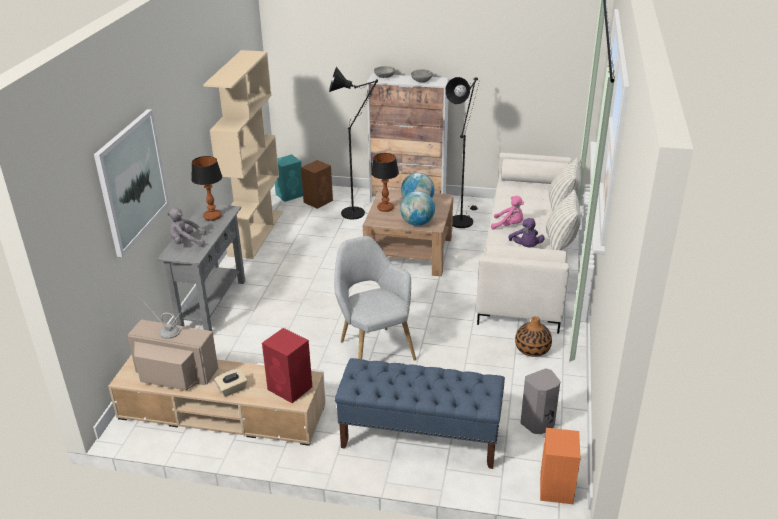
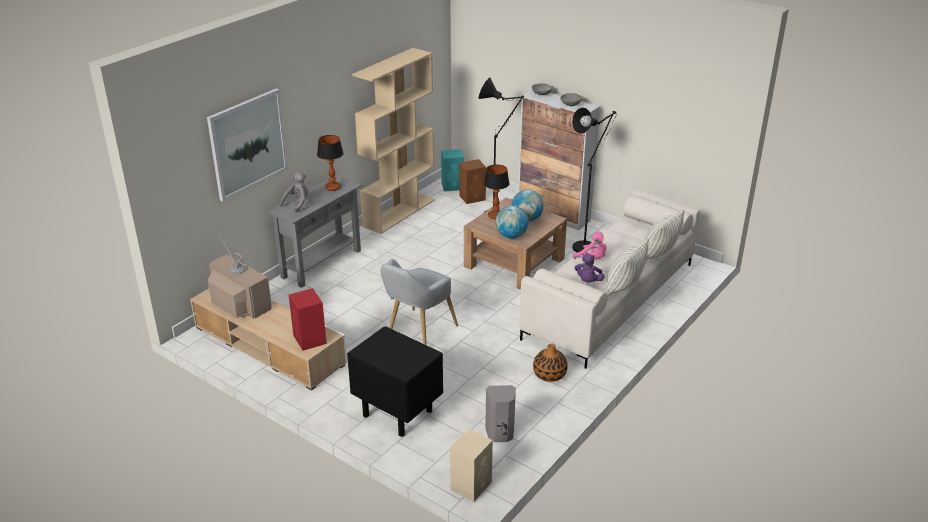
camera: 25 degrees right, 0 degrees up
(186, 242) = (297, 203): grey plush toy -> grey plush toy turned 105 degrees clockwise
(232, 389) = (269, 327): beige tissue box -> none
(373, 348) = (418, 333): grey armchair -> grey armchair turned 150 degrees counterclockwise
(419, 438) = (396, 412): blue bench -> black nightstand
(556, 487) = (471, 485): orange speaker -> beige speaker

